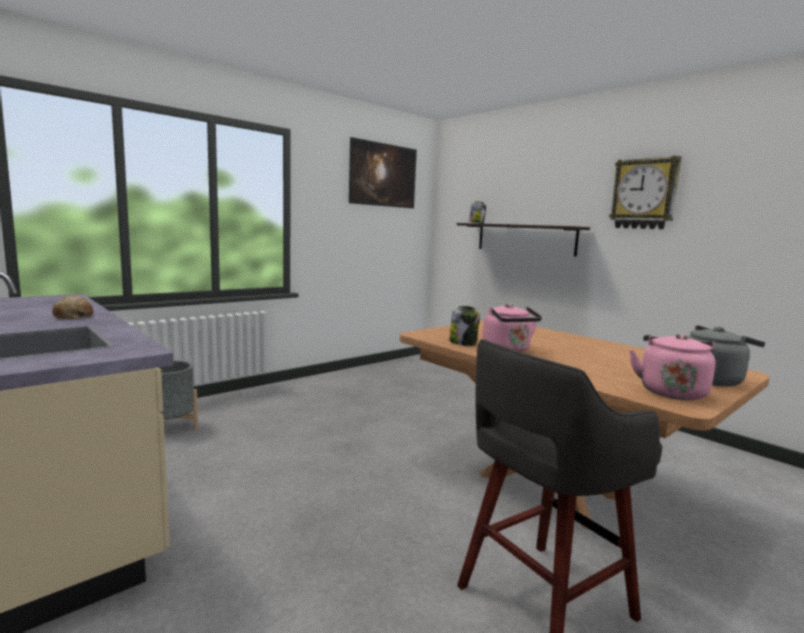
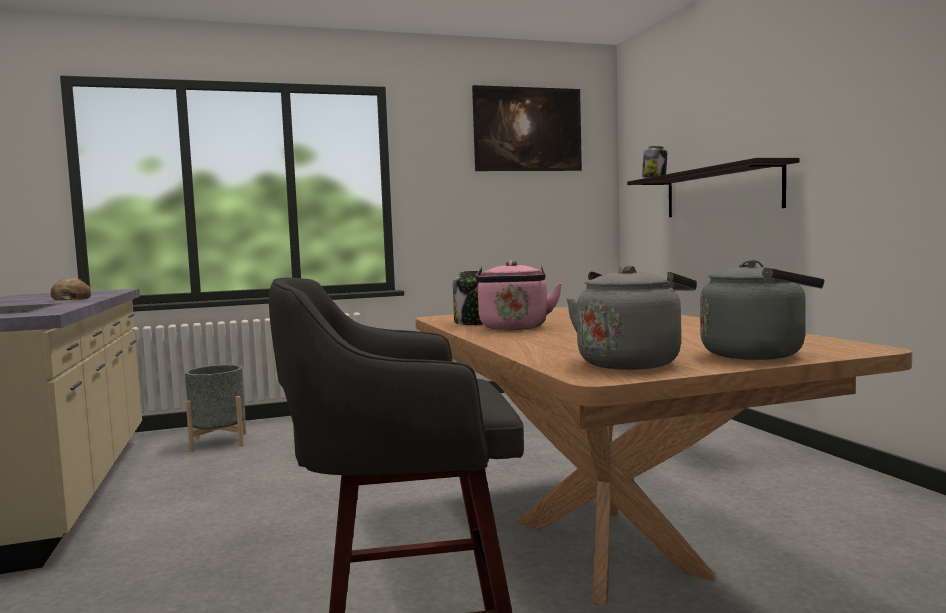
camera: 25 degrees right, 5 degrees down
(644, 194) = (868, 87): wall clock -> none
(671, 391) = (631, 363): pink kettle -> grey kettle

